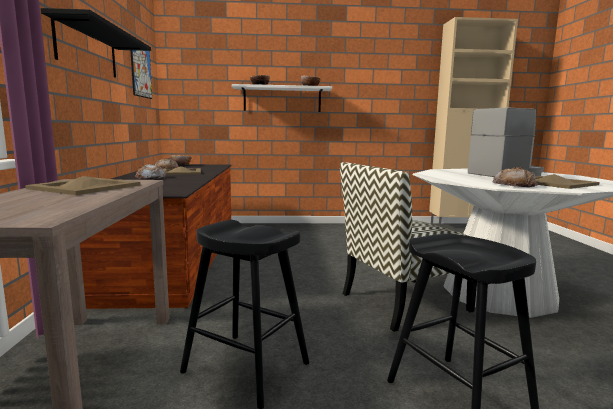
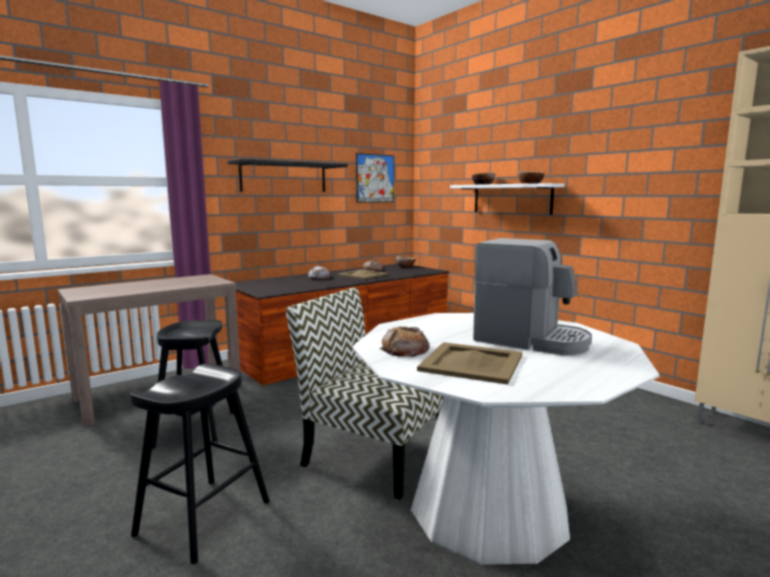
camera: 55 degrees right, 0 degrees up
(85, 187) = (183, 282): beige tray -> none

